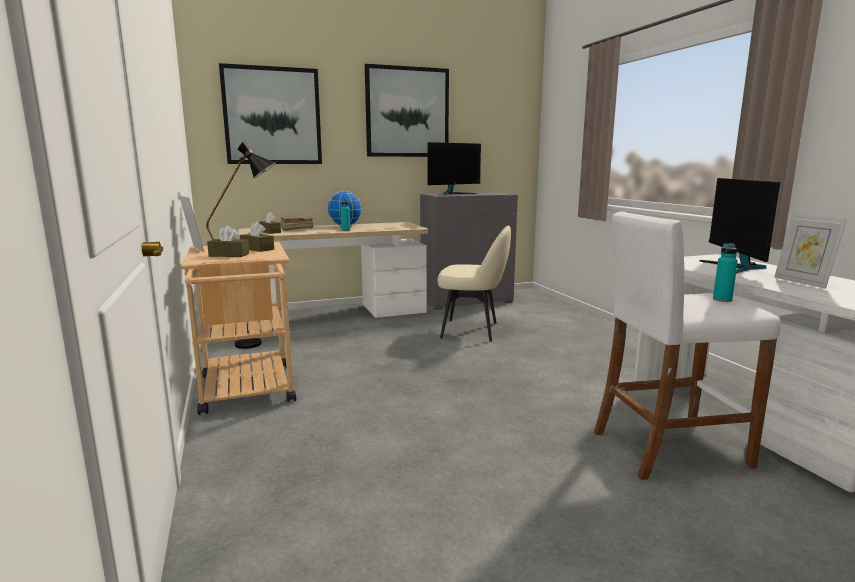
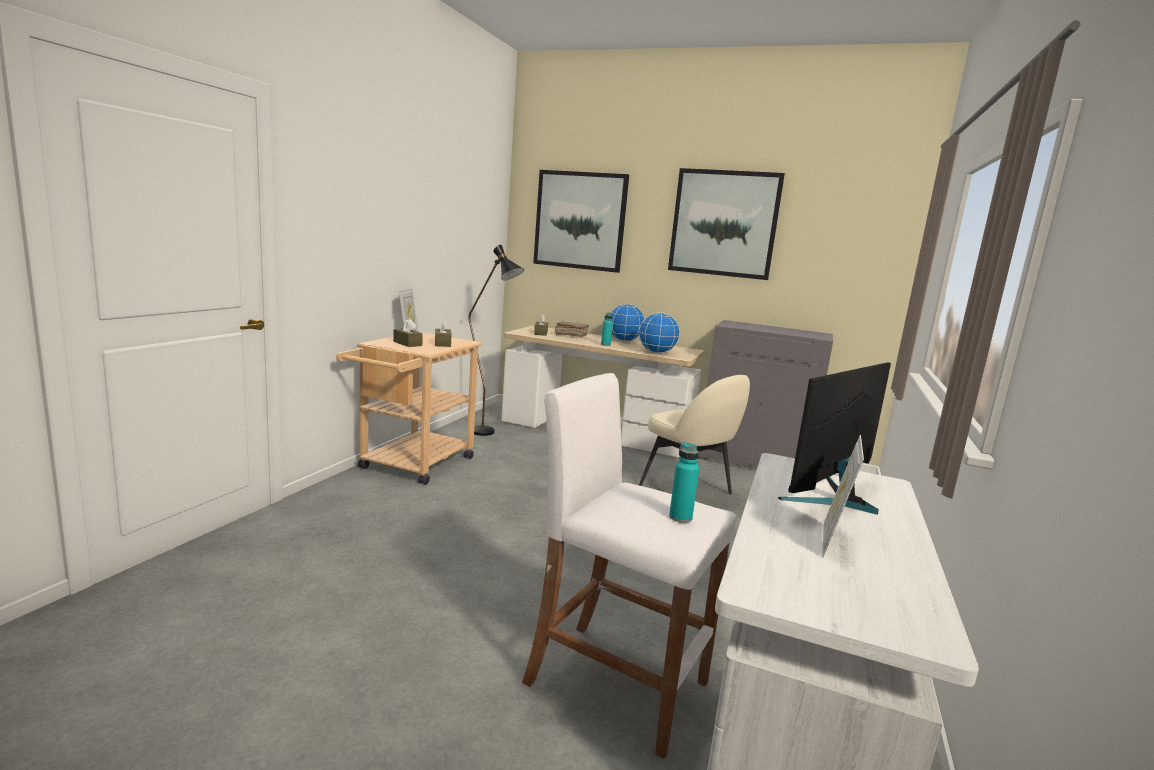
camera: 40 degrees right, 0 degrees up
(393, 228) = (656, 352): none -> globe
(453, 194) = (755, 326): monitor -> none

